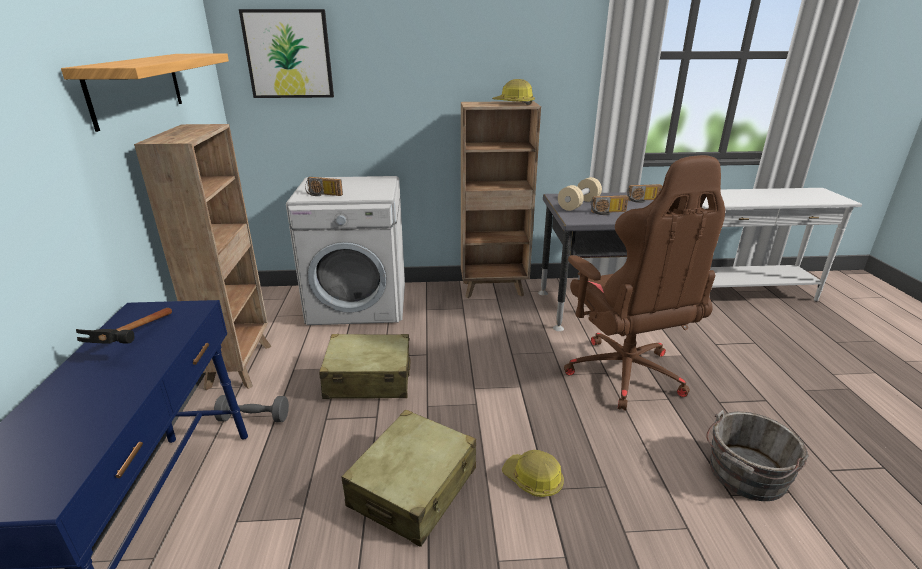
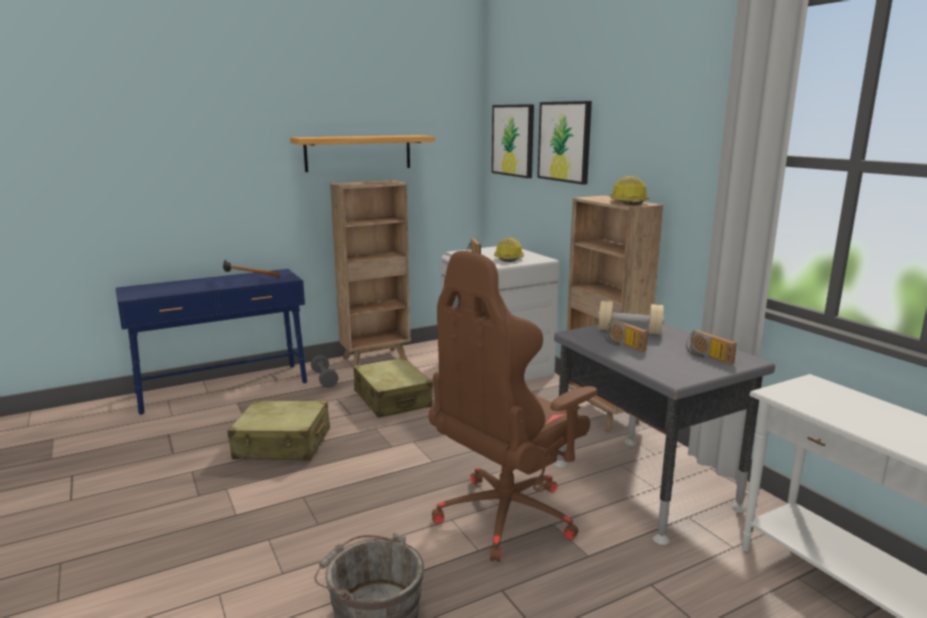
camera: 65 degrees right, 10 degrees down
(388, 52) = (564, 141): none -> picture
(533, 480) = (310, 488): hard hat -> hard hat (509, 258)

